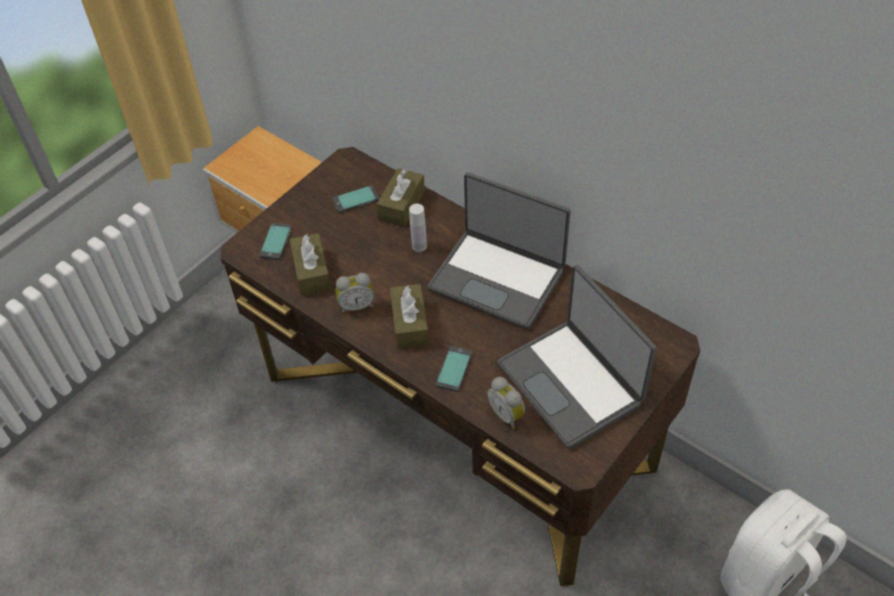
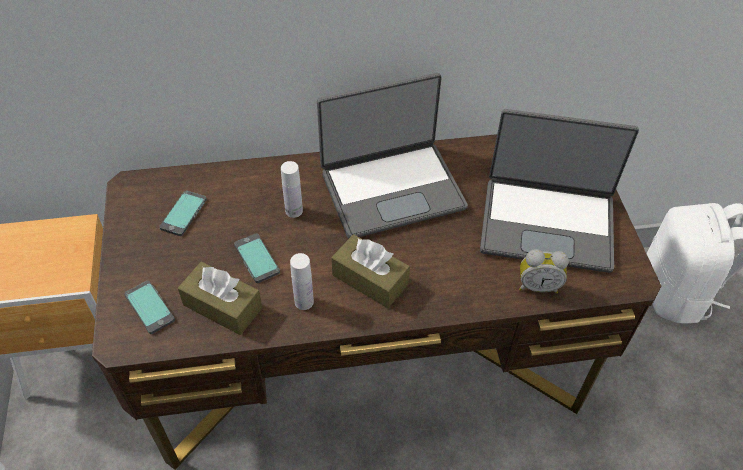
camera: 50 degrees left, 0 degrees up
(356, 305) = (304, 302): alarm clock -> white bottle
(401, 205) = (233, 189): brown tissue box -> none
(454, 369) = (453, 286): phone -> phone (256, 259)

